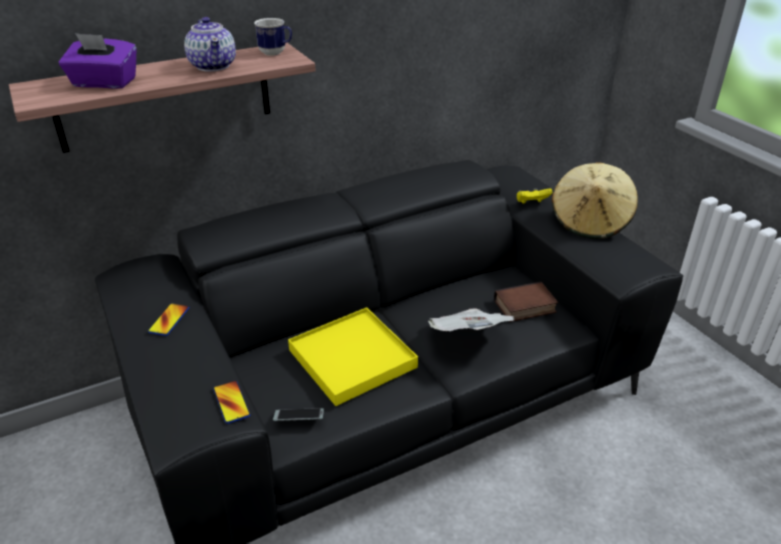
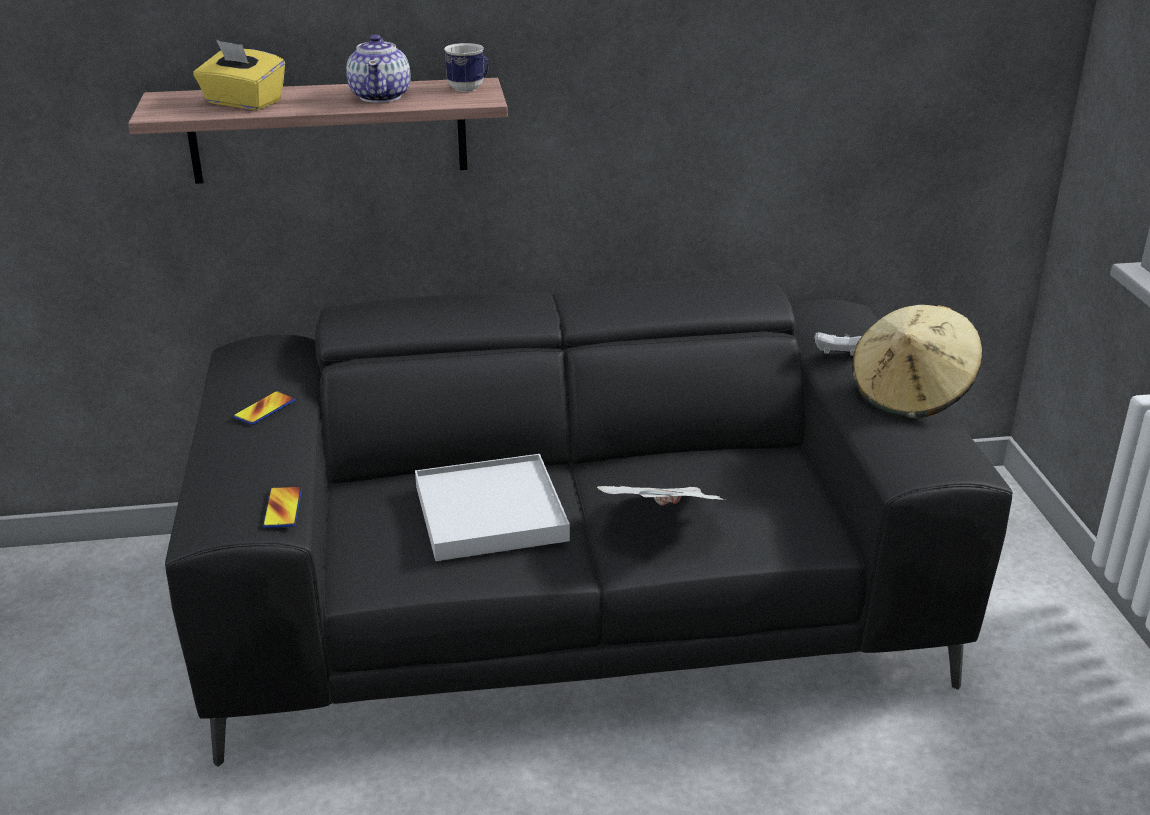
camera: 20 degrees right, 5 degrees down
(104, 83) = (243, 102): purple tissue box -> yellow tissue box
(299, 418) = (384, 565): phone -> none
(352, 359) = (490, 513): yellow tray -> white tray
(524, 307) = (771, 501): book -> none
(531, 203) = (839, 355): yellow game controller -> white game controller

